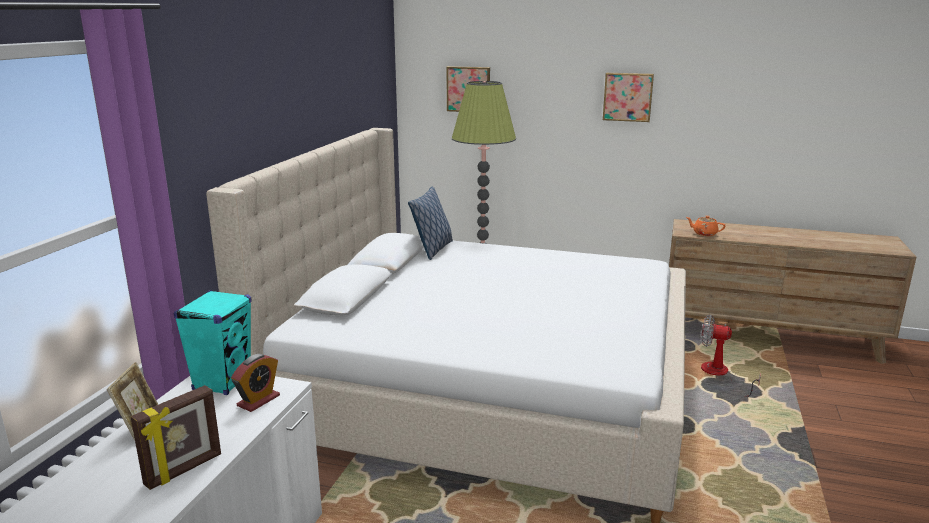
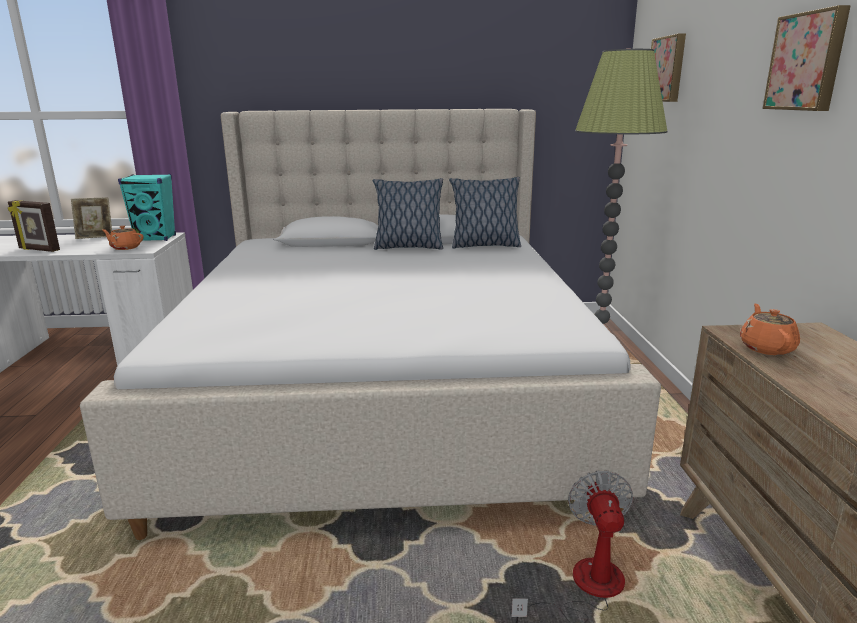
camera: 70 degrees right, 0 degrees up
(258, 401) = (125, 248): alarm clock -> orange teapot
(409, 272) = (408, 247): none -> pillow

